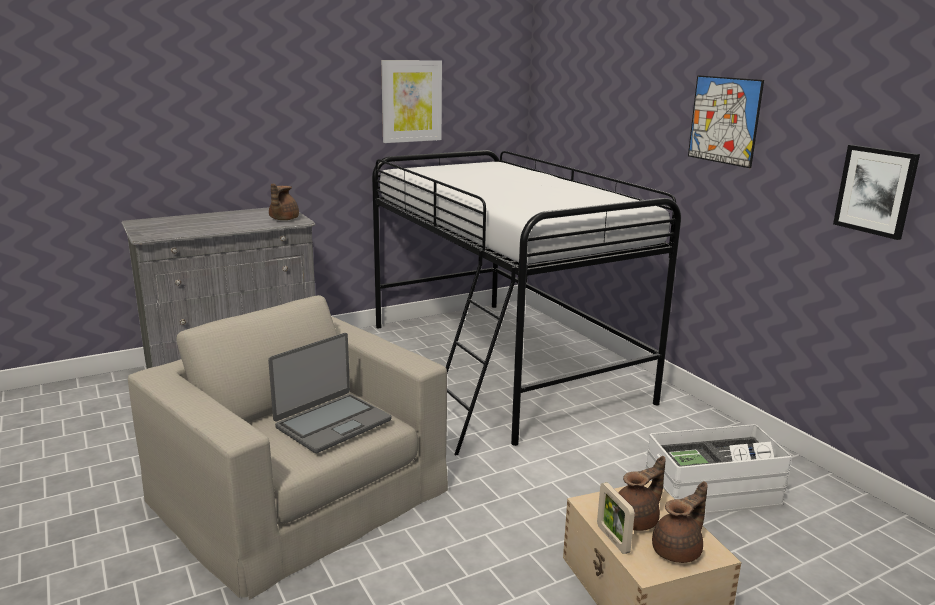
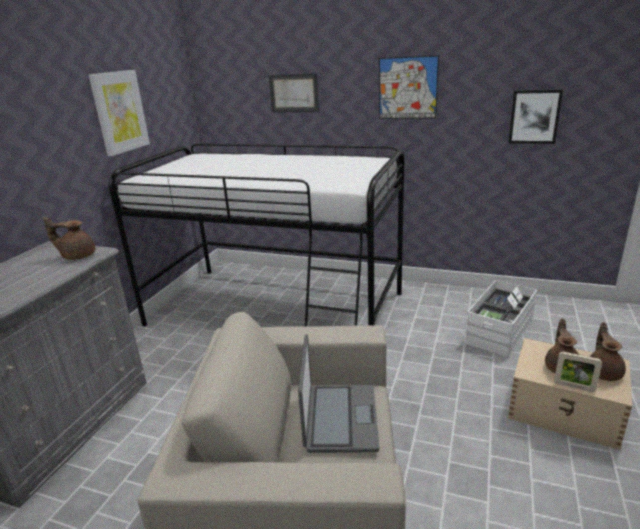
camera: 40 degrees left, 5 degrees up
(283, 219) = (77, 256): brown teapot -> brown teapot turned 120 degrees clockwise
(611, 108) = (294, 93): none -> picture

